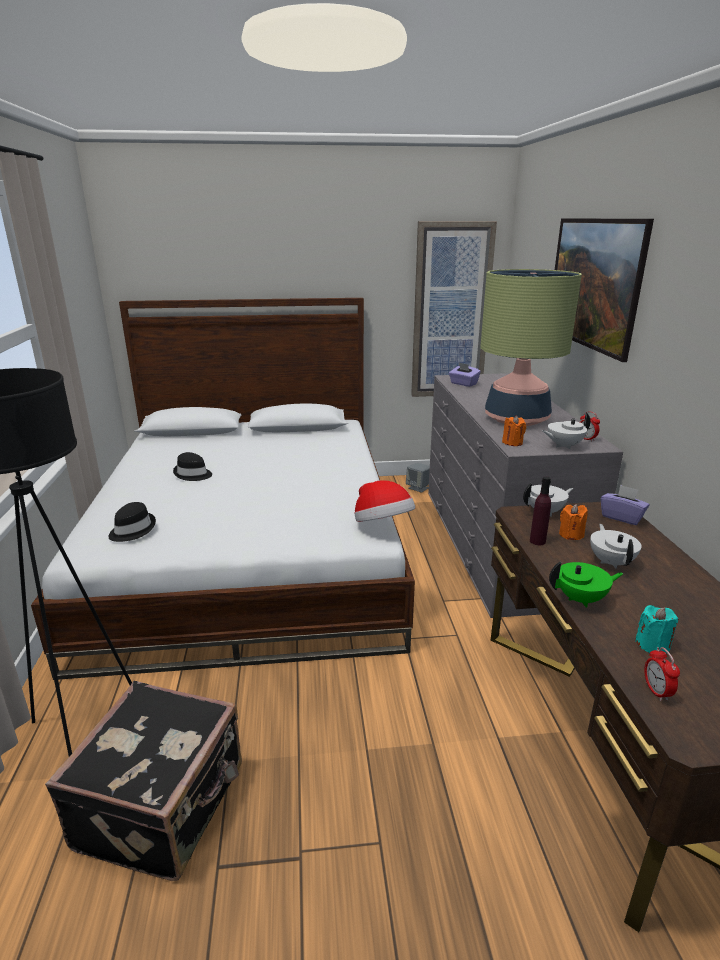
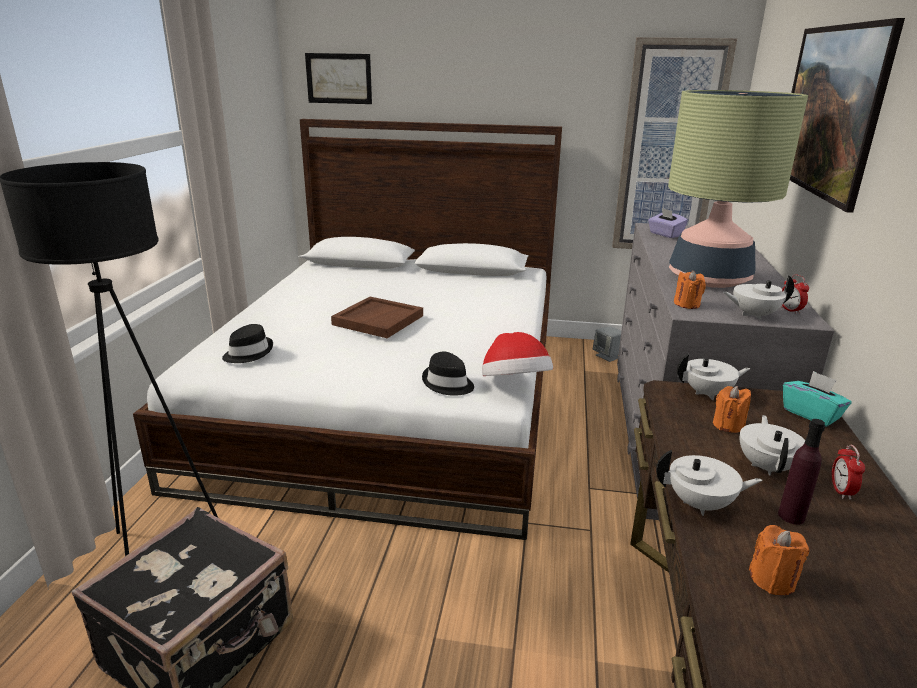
camera: 15 degrees right, 0 degrees up
(154, 262) = (339, 78): none -> picture
(193, 474) = (337, 306): black hat -> black hat (448, 384)
(238, 483) = (378, 320): none -> brown tray
(537, 541) = (679, 426): purple bottle -> purple bottle (791, 516)
(581, 599) = (701, 504): green teapot -> white teapot
(621, 517) = (811, 414): purple tissue box -> turquoise tissue box
(653, 645) = (772, 580): turquoise candle -> orange candle
(656, 691) = (746, 640): alarm clock -> alarm clock (841, 491)

